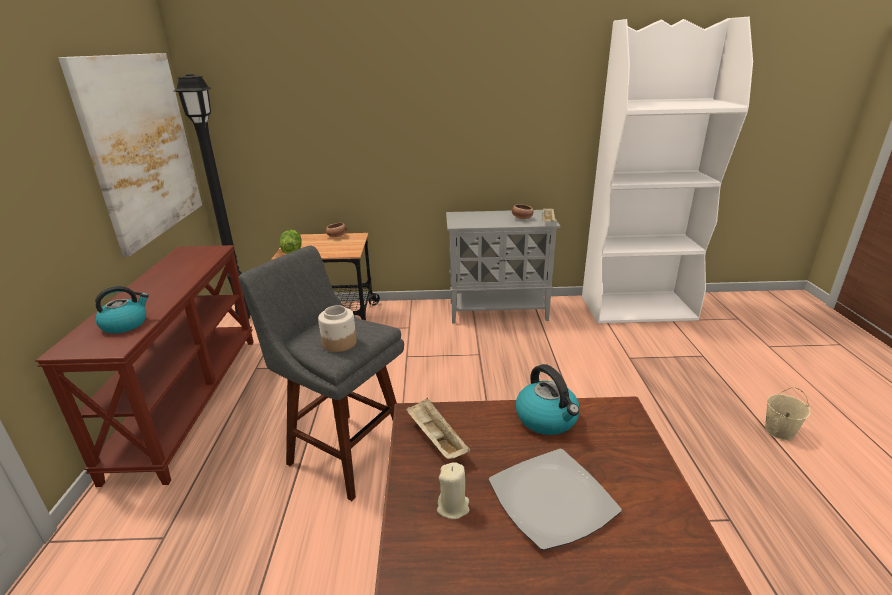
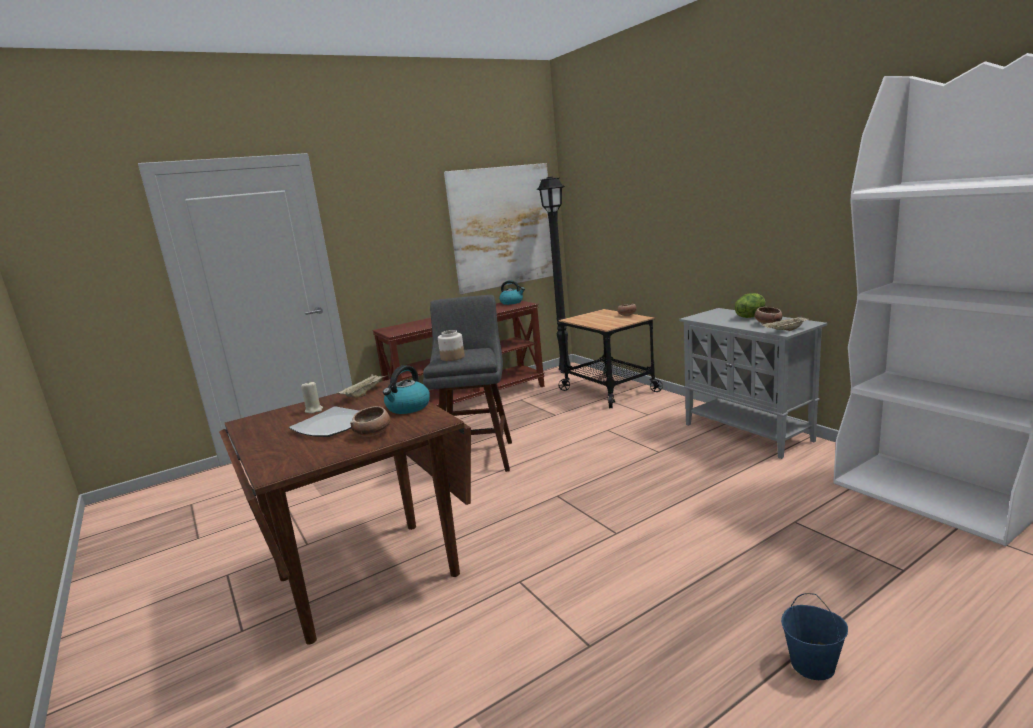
camera: 60 degrees right, 10 degrees down
(125, 324) = (417, 326): kettle -> kettle (512, 302)
(292, 251) = (579, 318): lettuce -> lettuce (750, 316)
(623, 468) = (373, 433): none -> bowl
(779, 431) = (812, 664): beige bucket -> blue bucket

